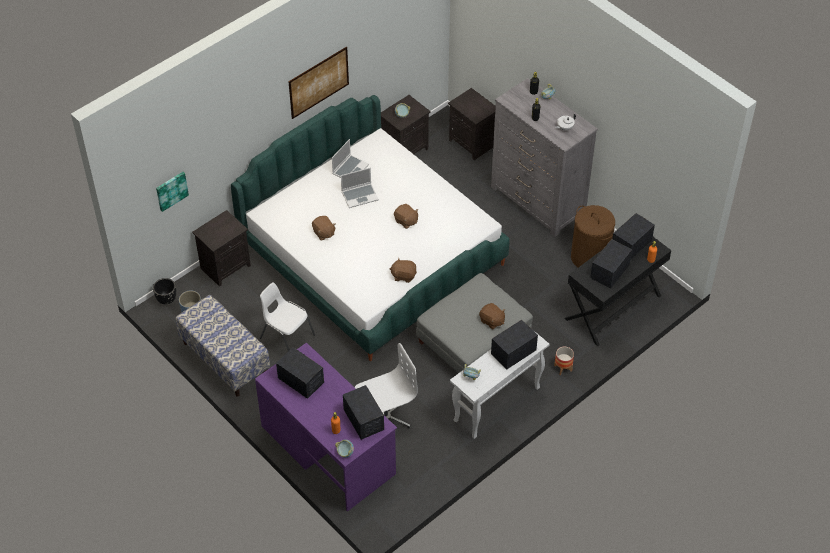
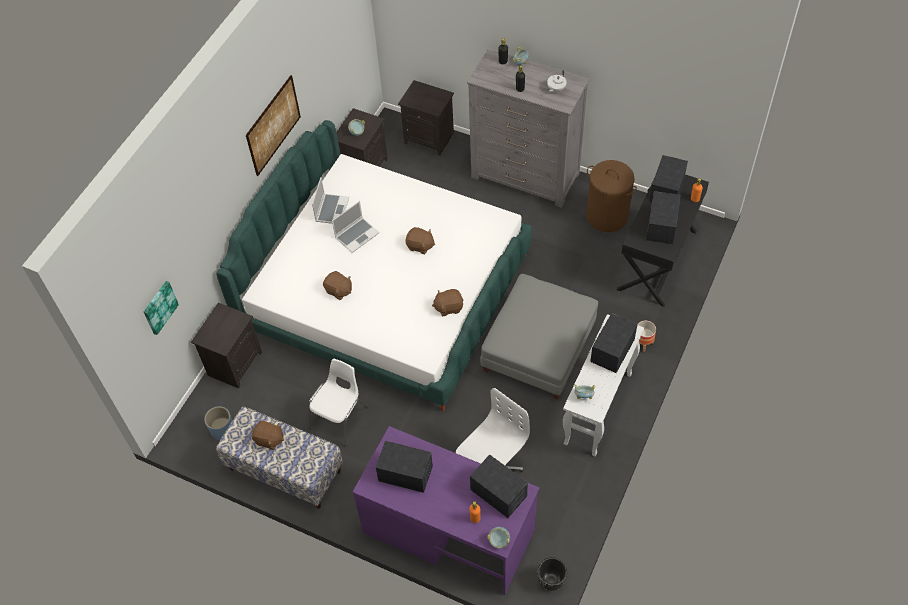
camera: 20 degrees left, 5 degrees up
(166, 299) = (186, 425): black planter -> black planter (551, 580)
(286, 336) = (340, 418): white chair -> white chair turned 105 degrees clockwise
(492, 321) = (561, 322): brown plush toy -> brown plush toy (269, 440)

